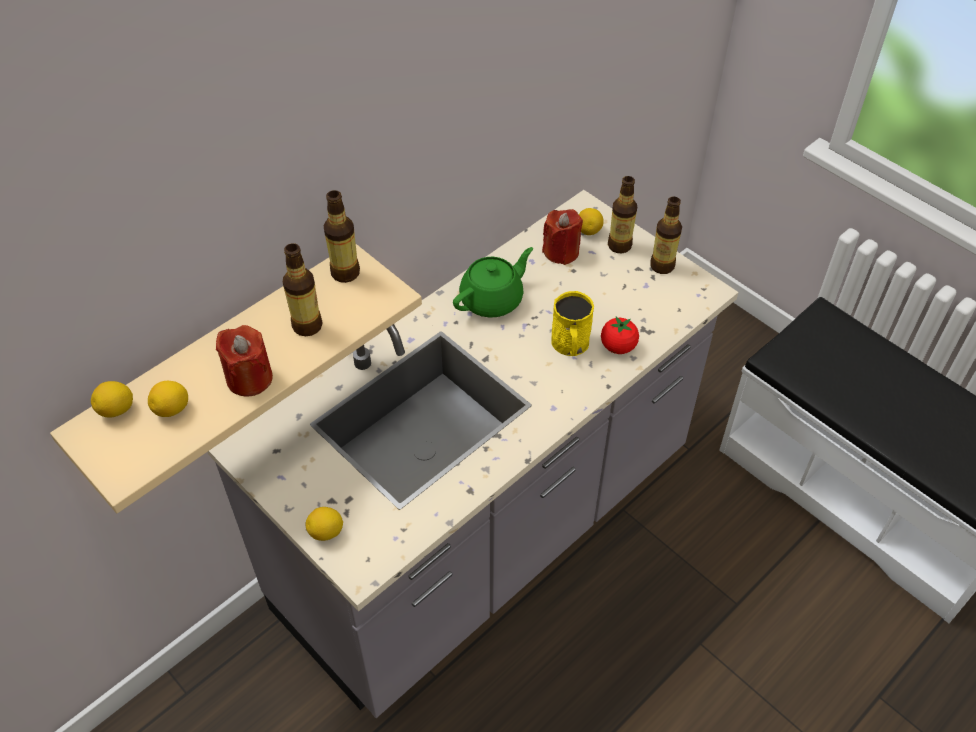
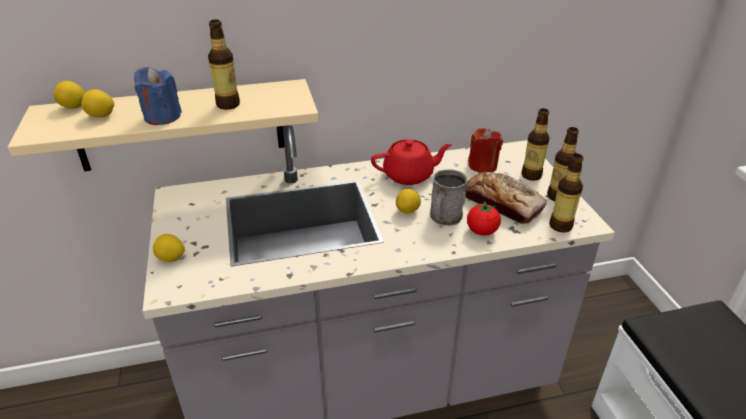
camera: 30 degrees right, 15 degrees down
(249, 378) = (162, 117): red candle -> blue candle
(345, 273) = (282, 89): bottle -> bottle (560, 226)
(493, 300) = (409, 175): green teapot -> red teapot
(570, 345) = (444, 218): yellow mug -> grey mug
(589, 231) = (513, 161): lemon -> lemon (408, 211)
(615, 300) = (502, 204): none -> bread

